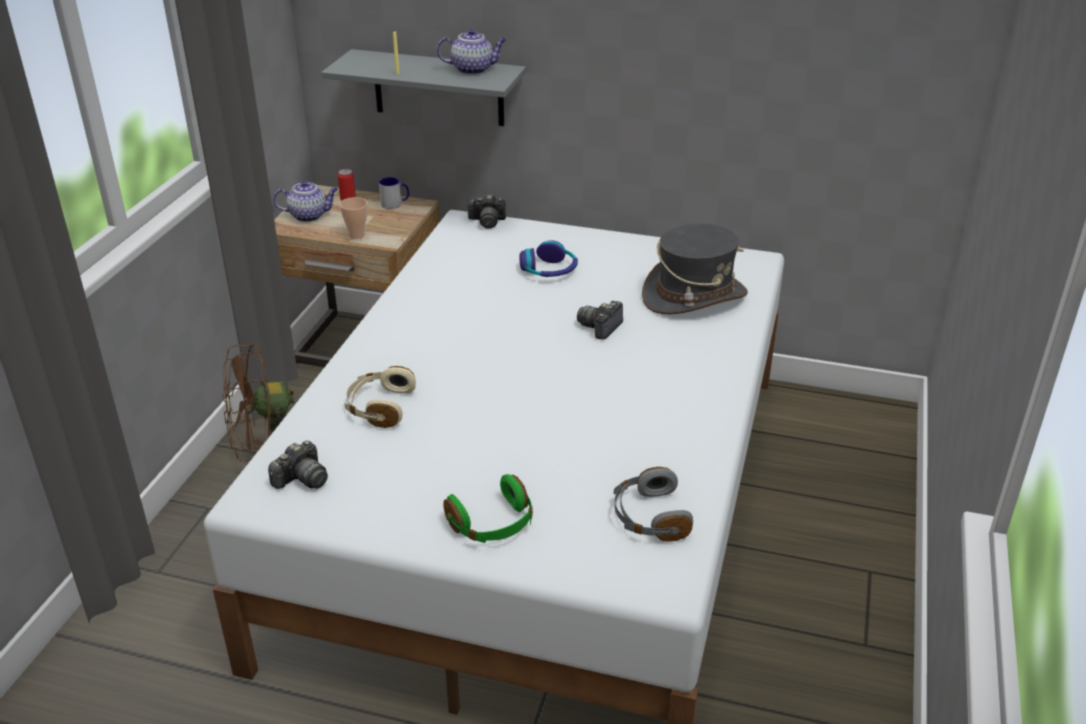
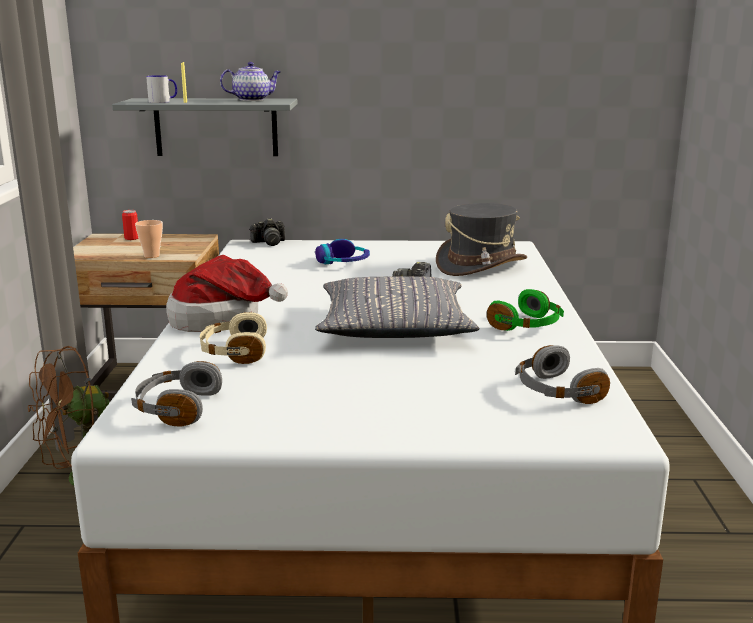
camera: 15 degrees left, 15 degrees down
(302, 479) = (176, 408): camera -> grey headphones
(309, 216) = (98, 249): teapot -> none
(388, 354) = (222, 320): none -> hat
(395, 204) = (178, 238): mug -> mug (163, 101)
(493, 524) = (405, 415): green headphones -> green headphones (527, 326)
(547, 390) = (394, 326): none -> grey pillow

